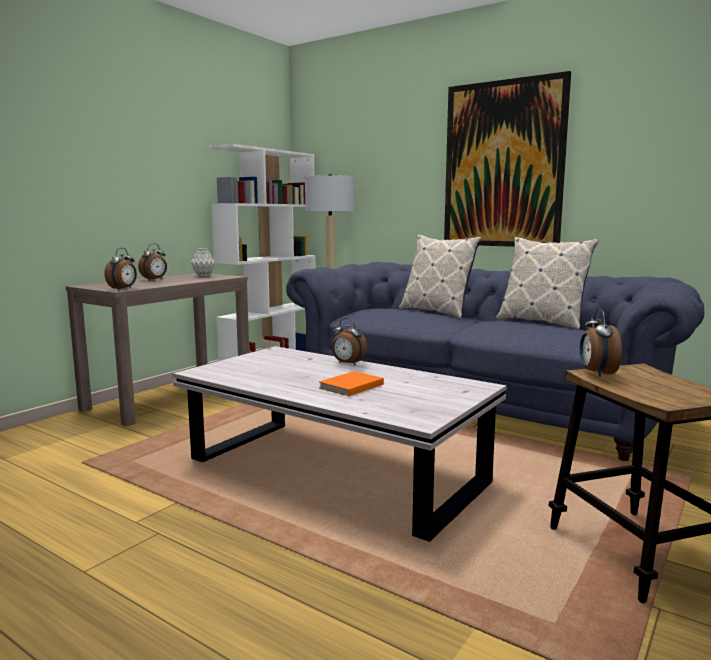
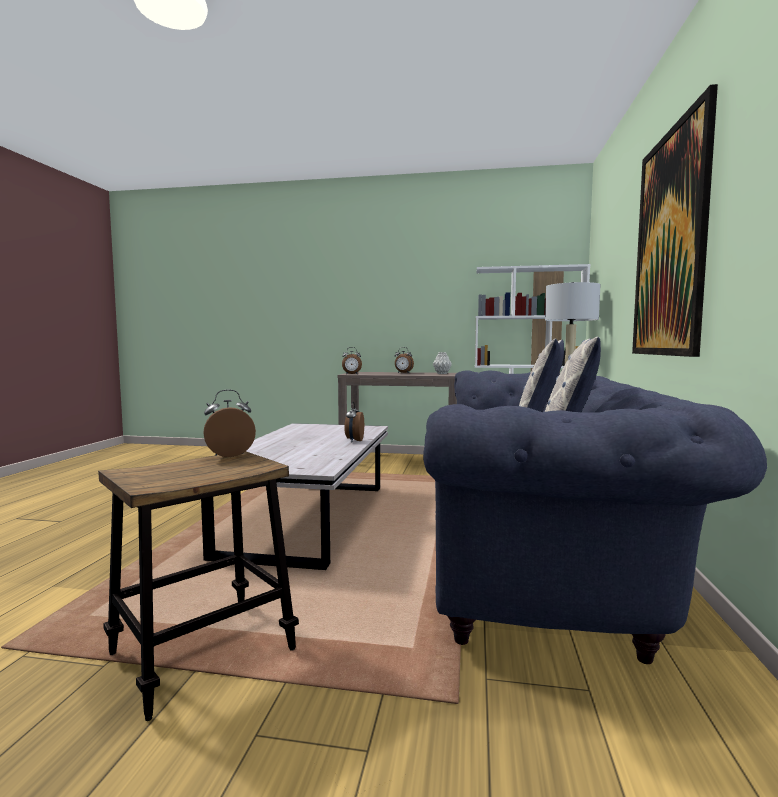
camera: 65 degrees right, 5 degrees down
(349, 386) = (289, 447): orange book -> none

